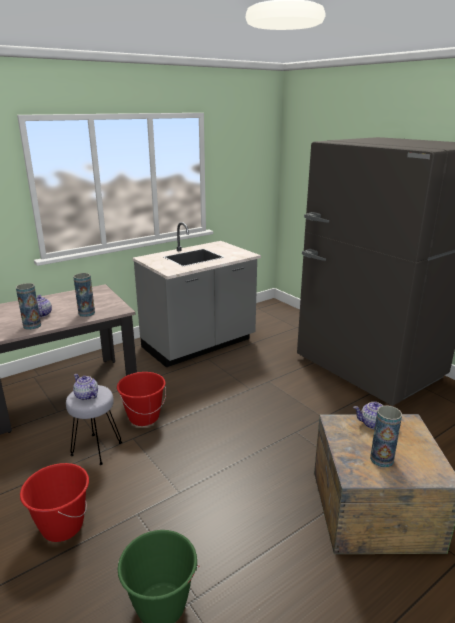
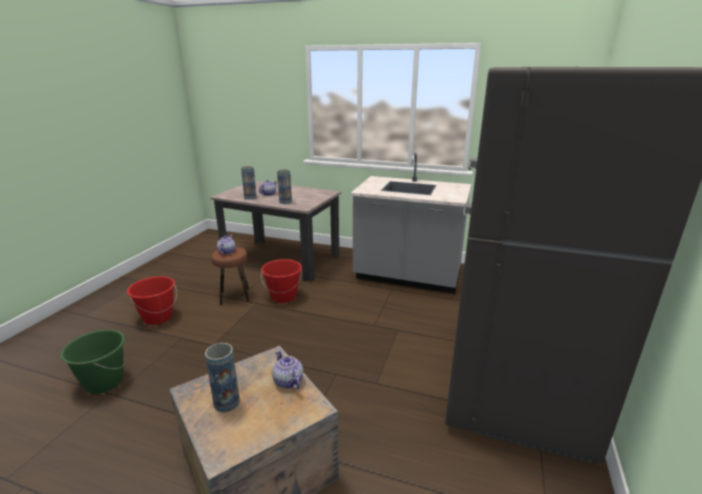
camera: 55 degrees right, 0 degrees up
(96, 449) = (234, 296): grey stool -> brown stool

